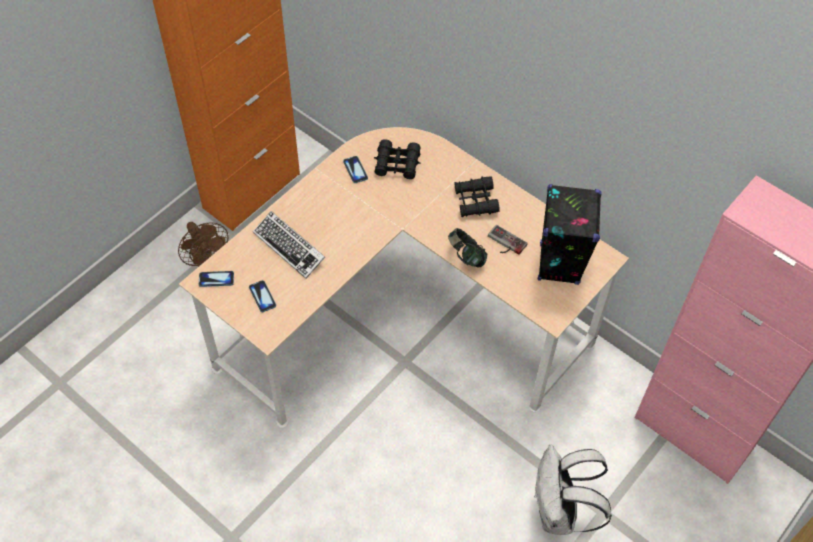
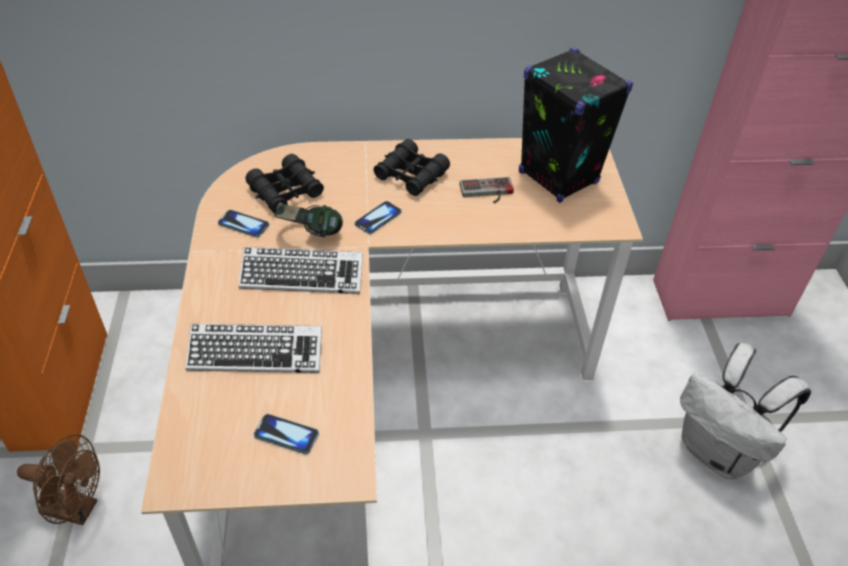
camera: 45 degrees left, 10 degrees down
(216, 279) = (195, 462): phone -> phone (378, 218)
(352, 221) = (302, 276): none -> keyboard
(466, 256) = (467, 228): headphones -> headphones (310, 234)

